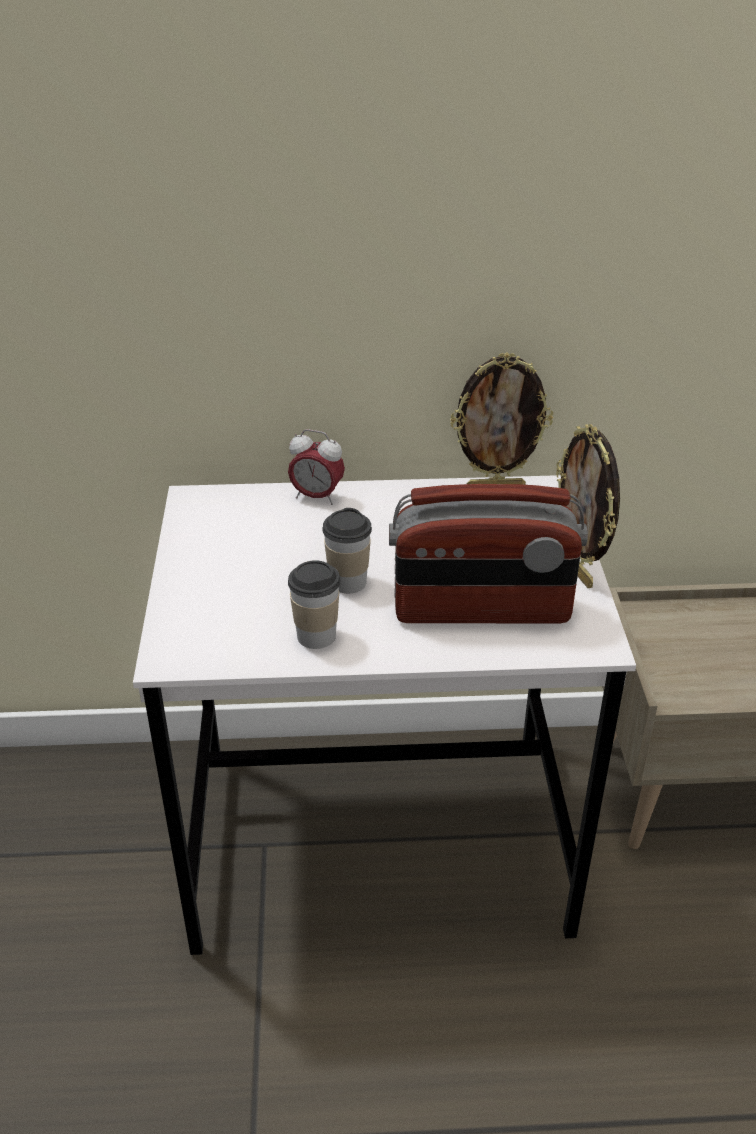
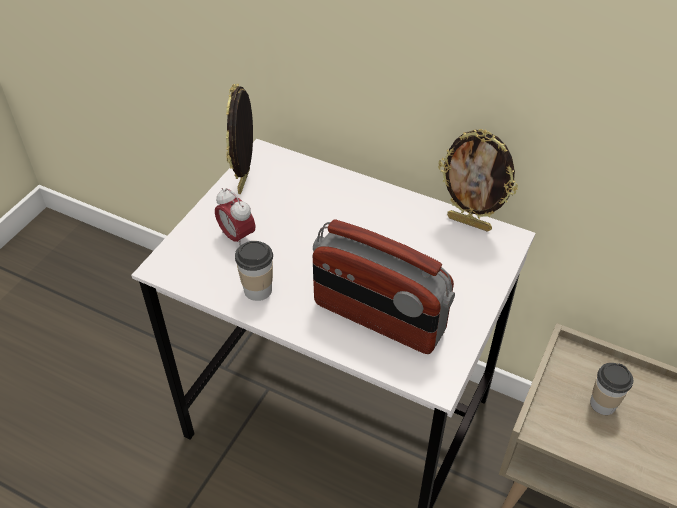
camera: 30 degrees right, 10 degrees up
(317, 497) = (341, 182): alarm clock -> alarm clock (237, 237)
(348, 582) = (309, 258): cup -> cup (603, 404)
(578, 571) = (472, 316): picture frame -> picture frame (245, 181)

